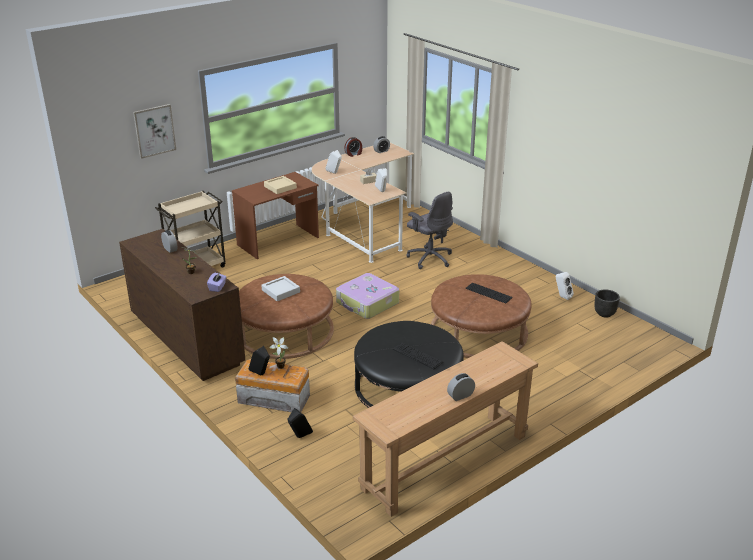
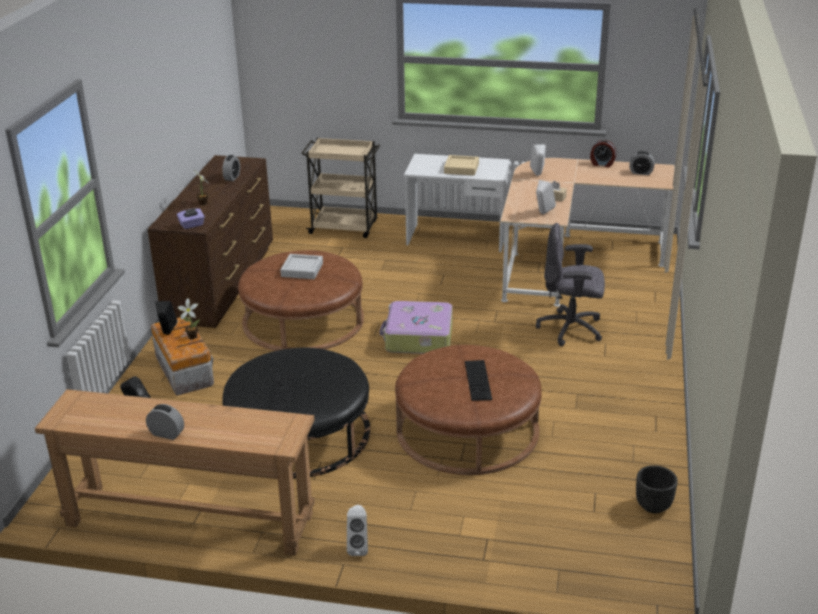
camera: 50 degrees right, 0 degrees up
(154, 131) = (333, 53): picture -> none
(279, 241) = (457, 238): brown desk -> white desk
(429, 258) = (571, 329): grey office chair -> grey office chair turned 90 degrees clockwise
(562, 297) = (639, 455): white speaker -> white speaker (358, 547)

